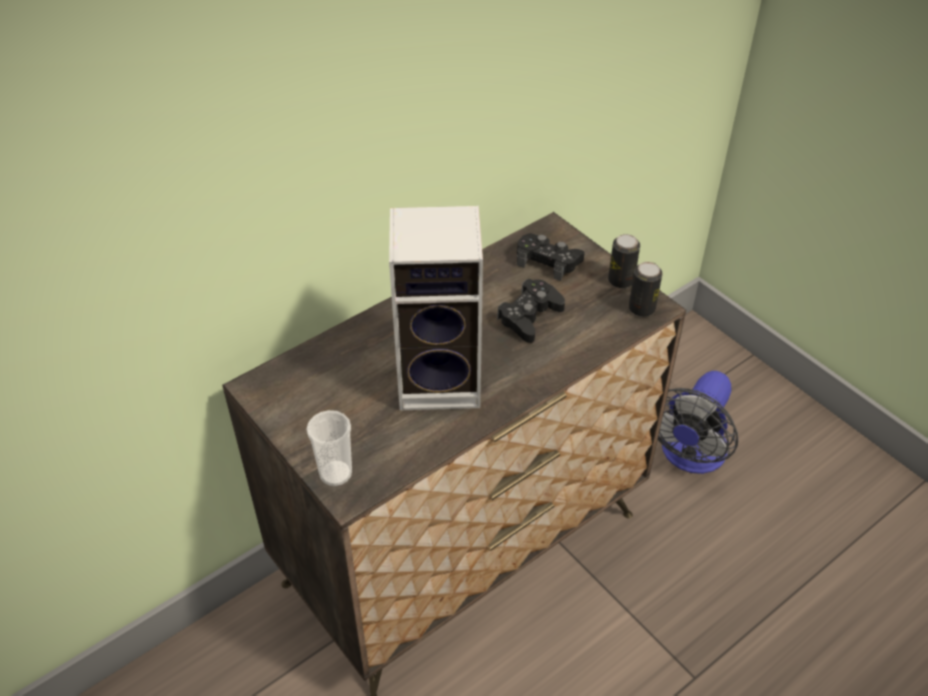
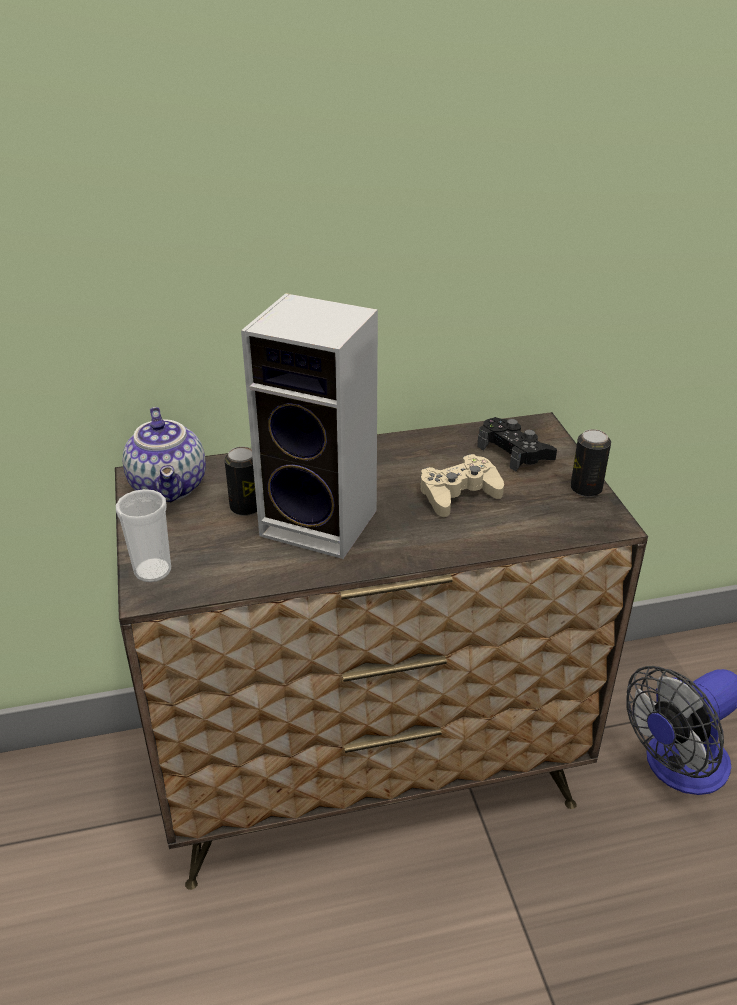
camera: 25 degrees right, 10 degrees down
(289, 388) = (170, 487): none -> teapot
(529, 316) = (458, 493): black game controller -> beige game controller
(641, 308) = (593, 520): can -> can (246, 507)

